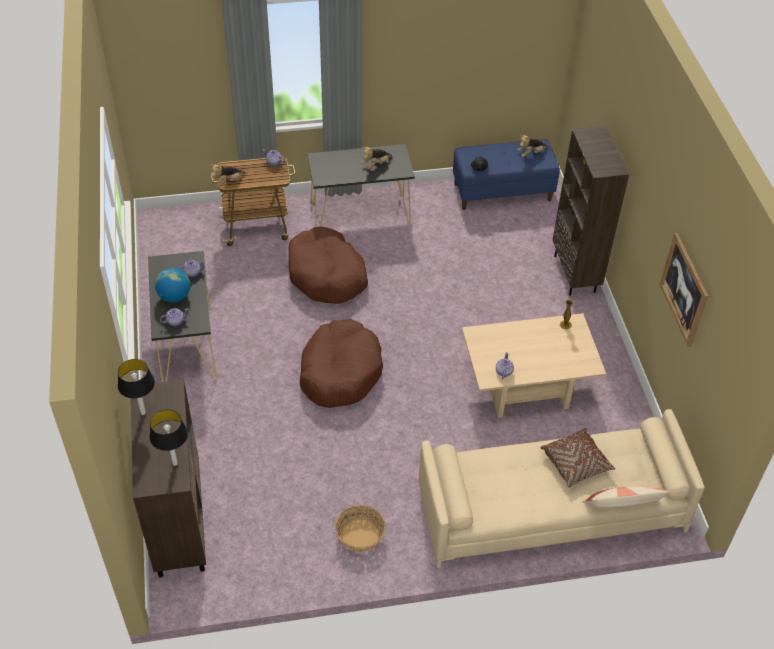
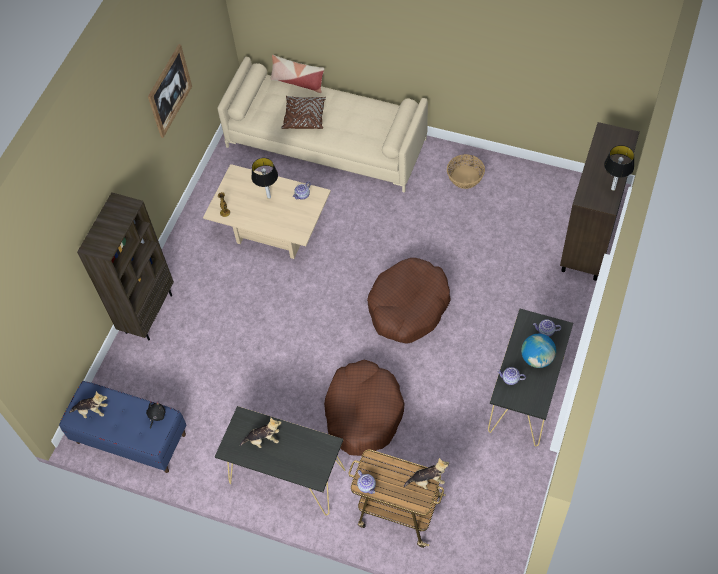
camera: 145 degrees left, 10 degrees up
(175, 464) = (602, 143): table lamp -> table lamp (269, 196)

